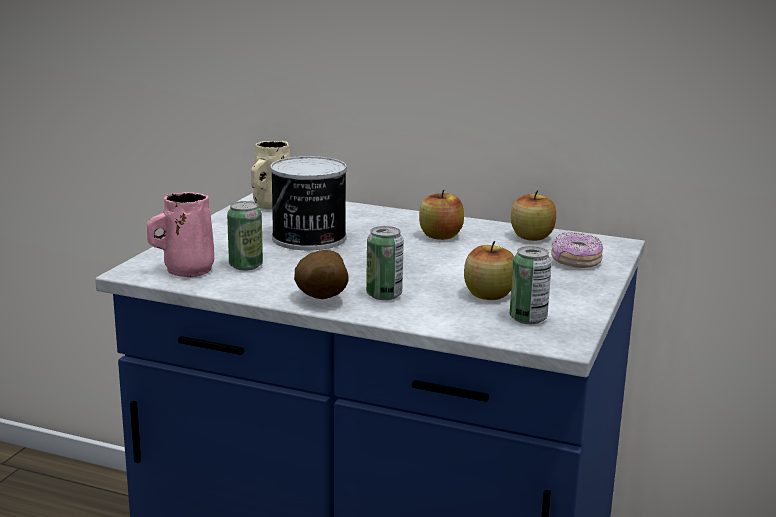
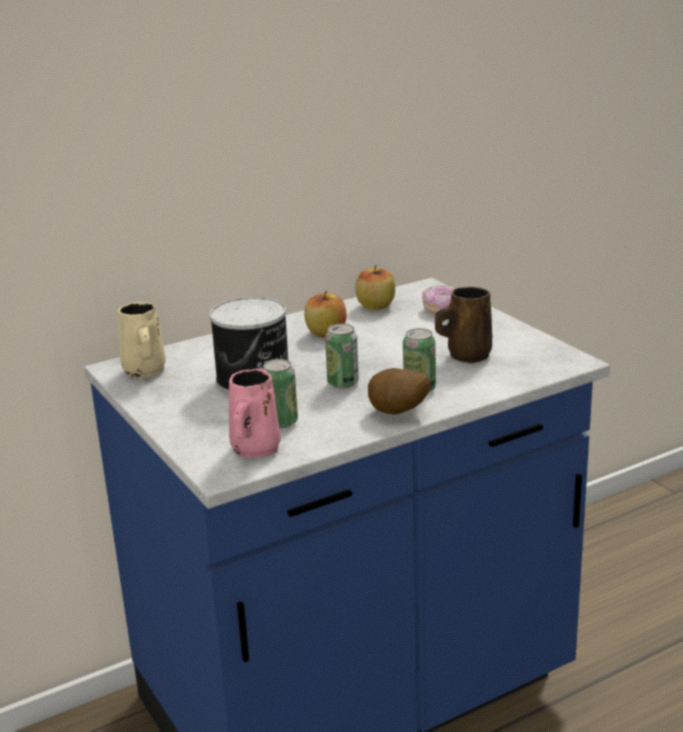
camera: 50 degrees left, 5 degrees up
(488, 295) = (466, 355): apple -> brown mug
(528, 318) = (523, 357): can -> can (343, 383)

